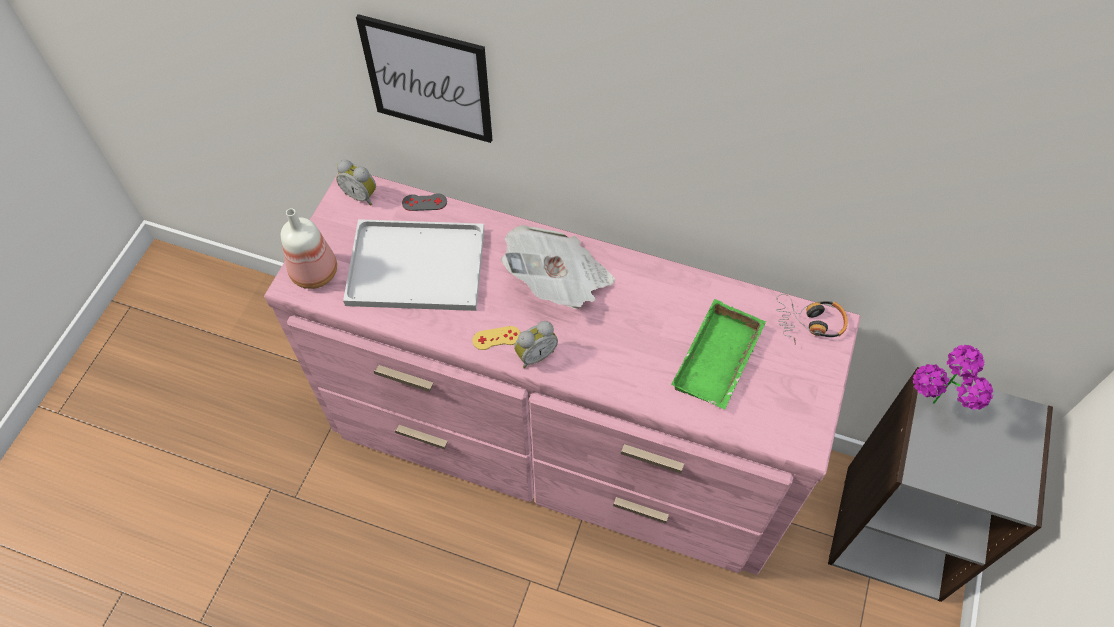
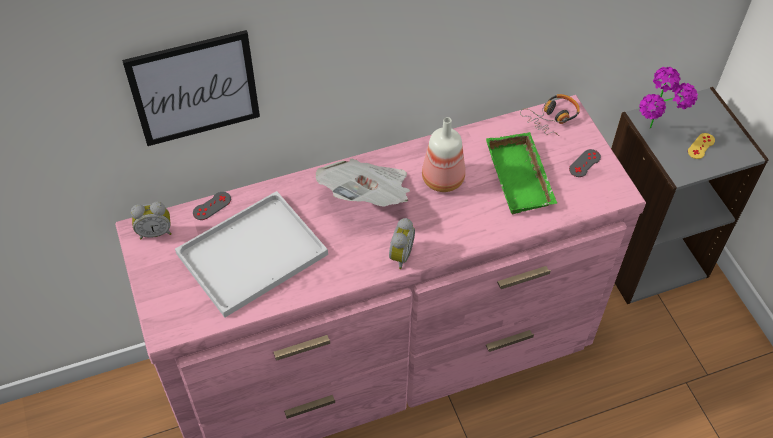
camera: 40 degrees left, 5 degrees down
(316, 272) = (176, 309): bottle -> bottle (443, 178)
(496, 338) = (361, 263): yellow game controller -> yellow game controller (701, 146)
(798, 390) = (584, 163): none -> grey game controller

